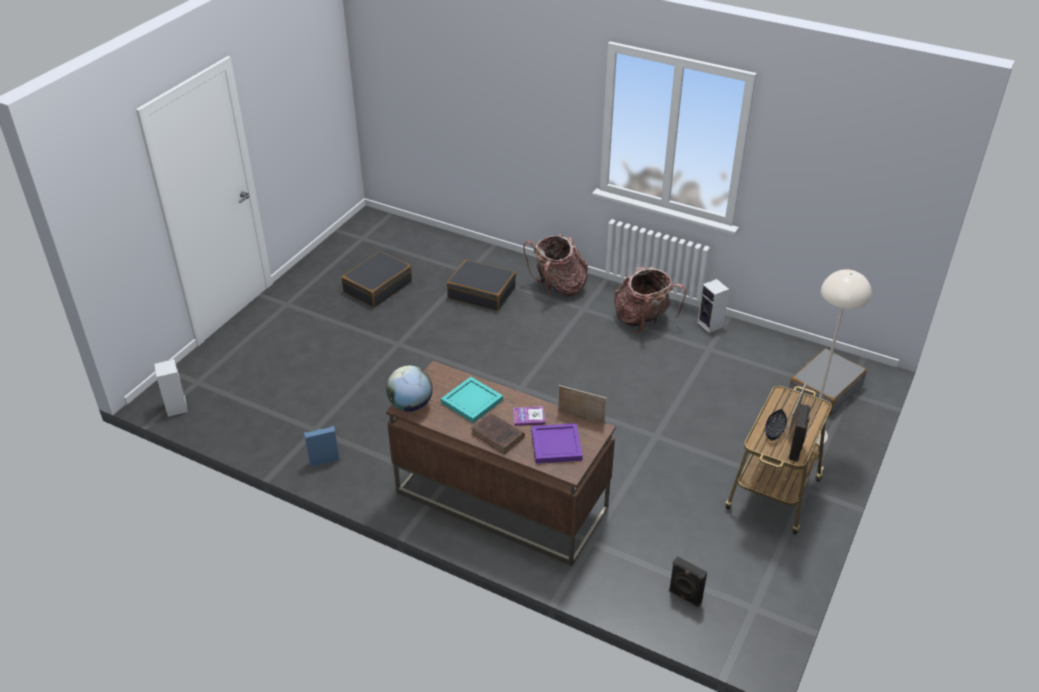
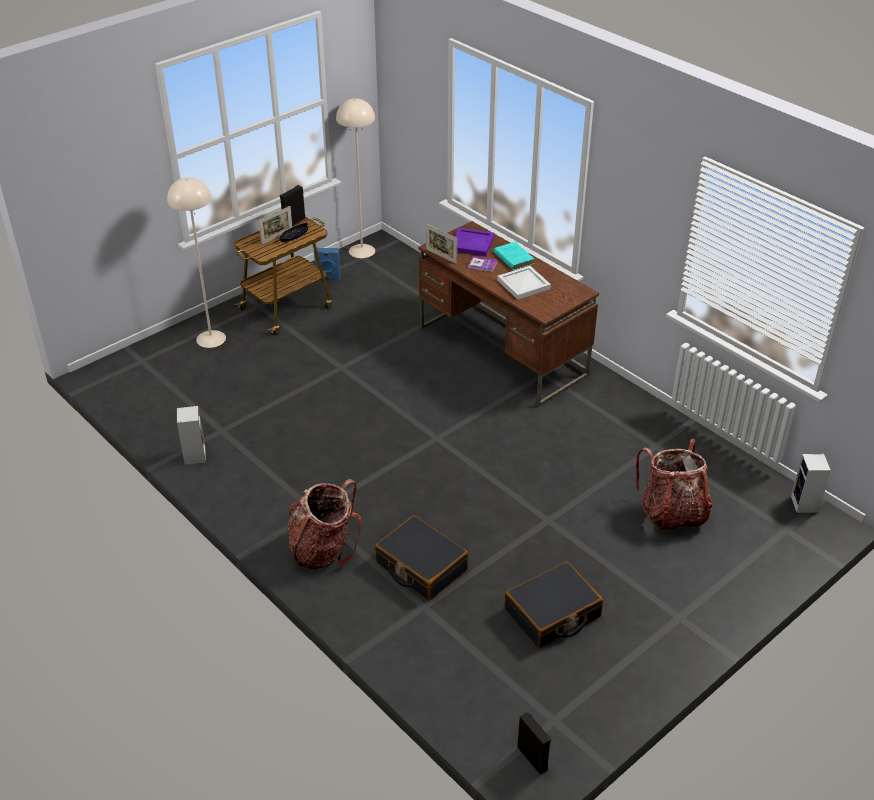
camera: 160 degrees left, 0 degrees up
(324, 460) = (649, 416): blue speaker -> blue speaker (328, 278)
(410, 405) = (576, 292): globe -> none
(473, 401) = (522, 284): turquoise tray -> white tray
(498, 436) = (513, 258): brown book -> turquoise book
(643, 320) = (259, 479): backpack -> backpack (672, 513)
(684, 597) = (403, 271): black speaker -> black speaker (533, 758)
(763, 620) = (362, 250): none -> beige floor lamp
(824, 390) = (158, 368): grey suitcase -> none

